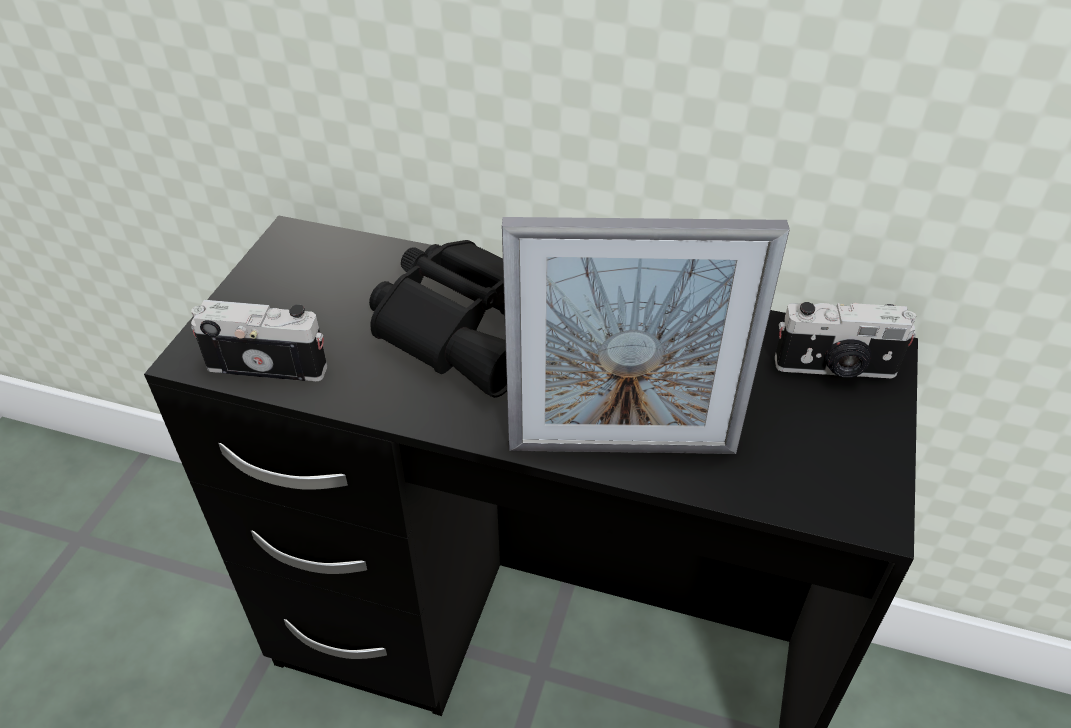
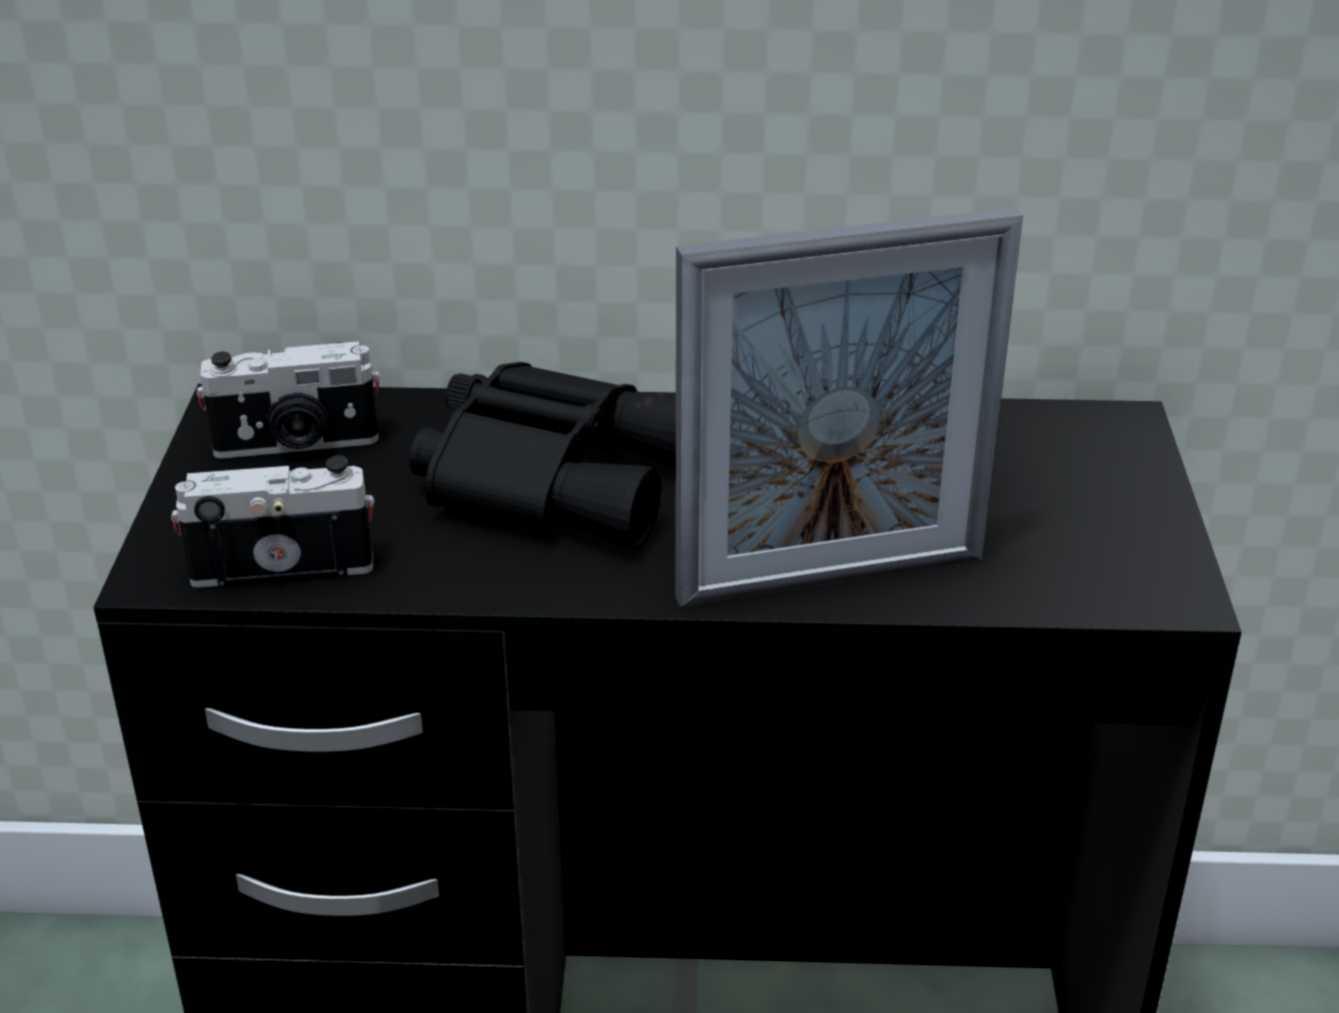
camera: 15 degrees left, 10 degrees down
(835, 369) = (1071, 449): camera -> camera (296, 445)

